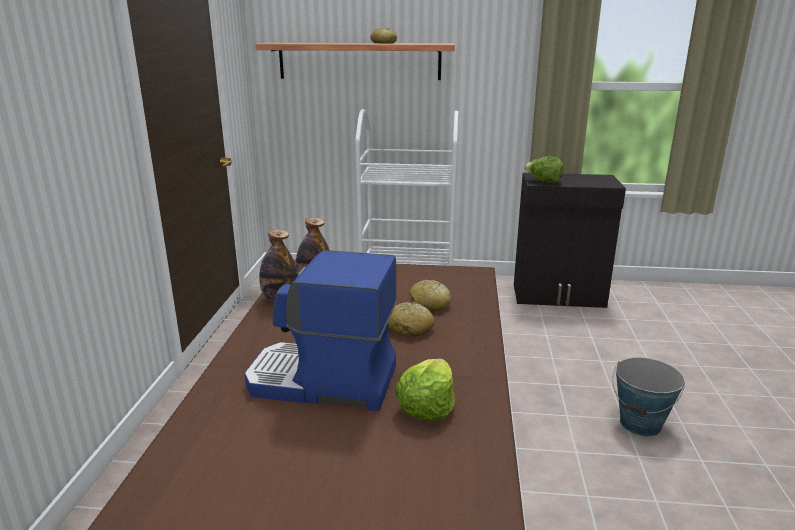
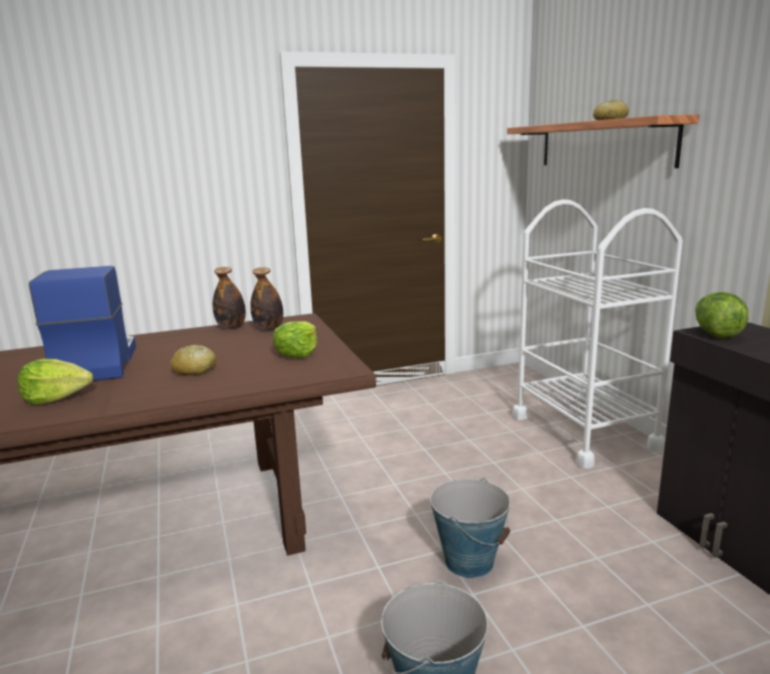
camera: 65 degrees right, 5 degrees down
(413, 282) = (298, 353): none -> lettuce
(429, 304) = (250, 367): bread -> none
(526, 375) = (469, 561): none -> bucket

